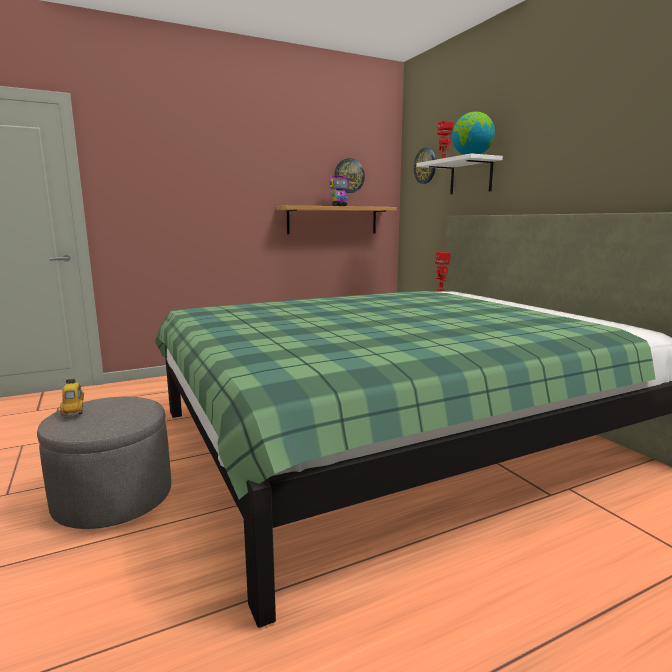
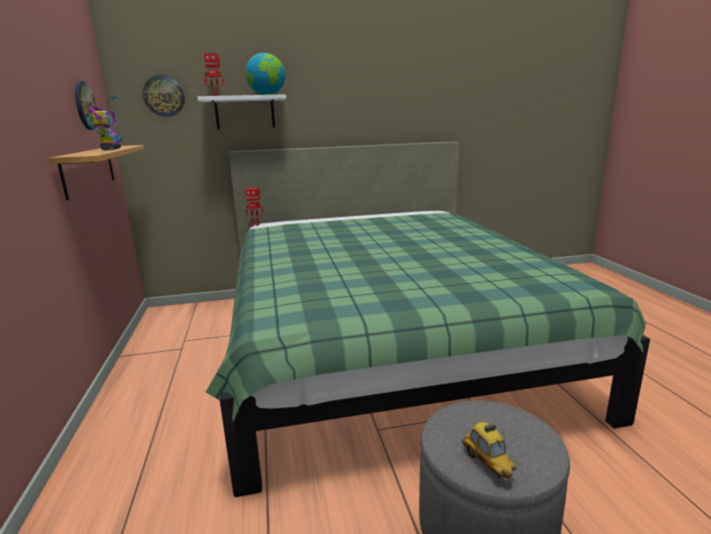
camera: 75 degrees left, 5 degrees up
(74, 410) = (487, 463): toy car -> toy car turned 105 degrees counterclockwise

